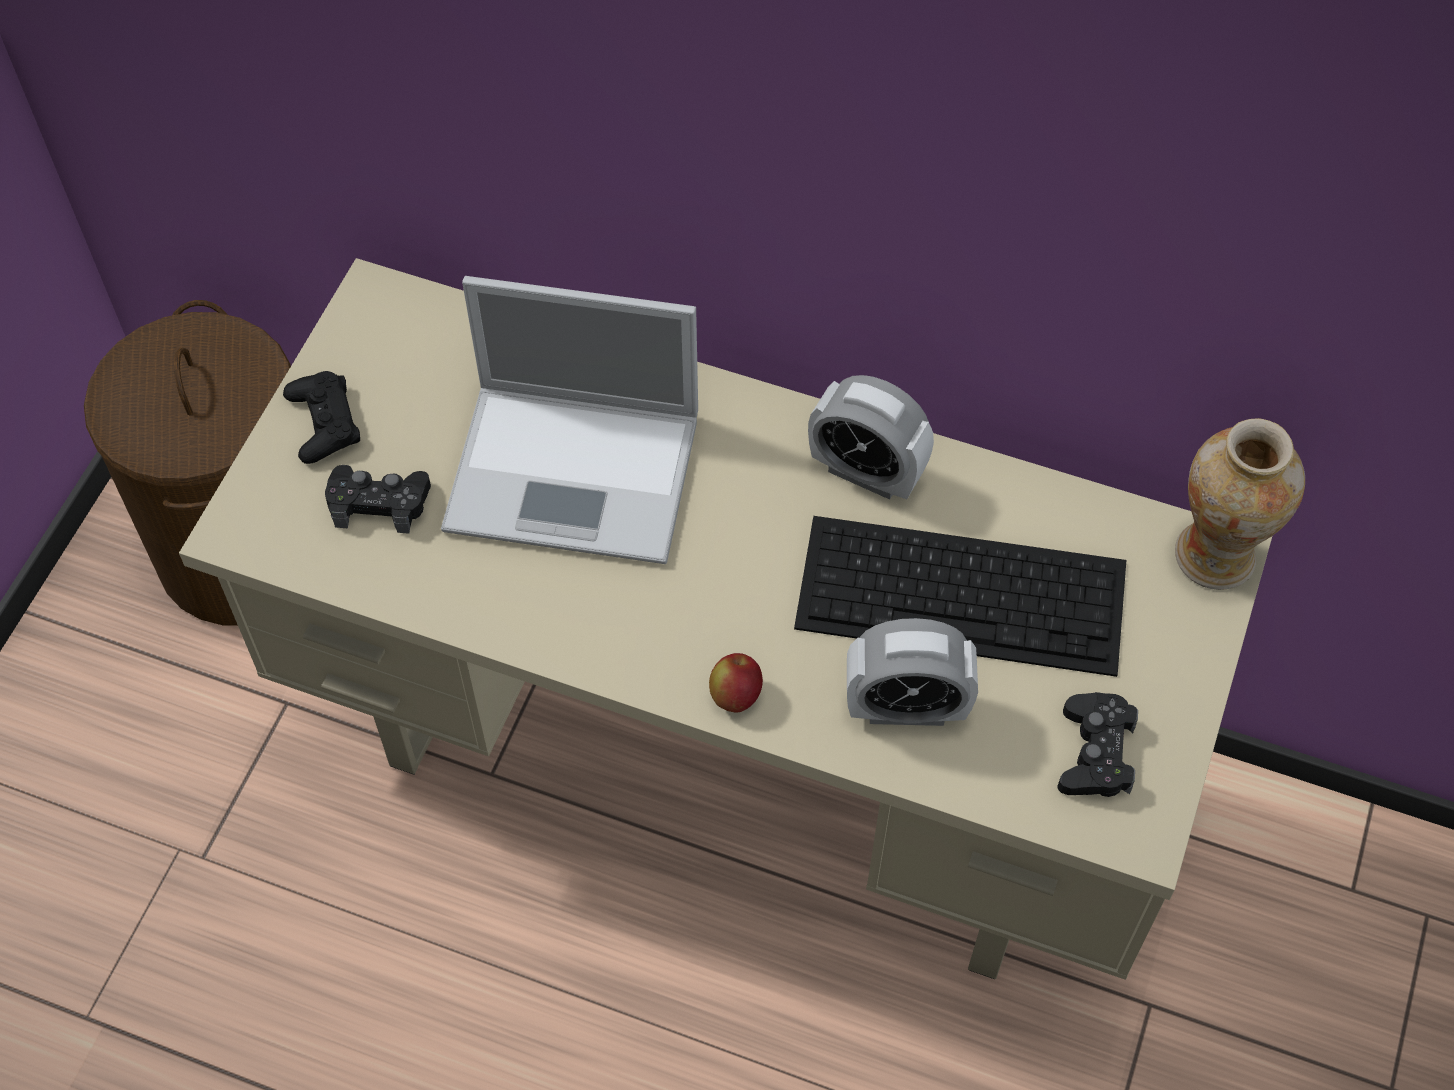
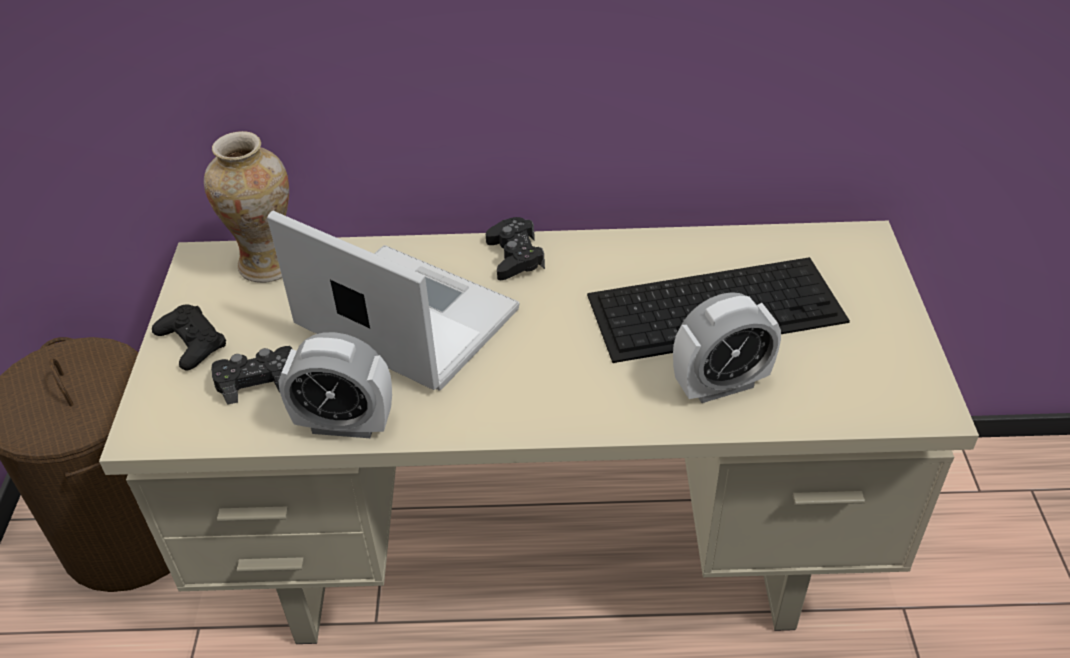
camera: 20 degrees left, 15 degrees down
(578, 473) = (403, 317): laptop -> laptop turned 135 degrees counterclockwise
(735, 695) = (594, 416): apple -> none
(866, 472) = (608, 260): alarm clock -> alarm clock (345, 424)
(1095, 753) = (867, 370): black game controller -> black game controller (515, 256)
(1215, 557) = (863, 240): vase -> vase (268, 265)

